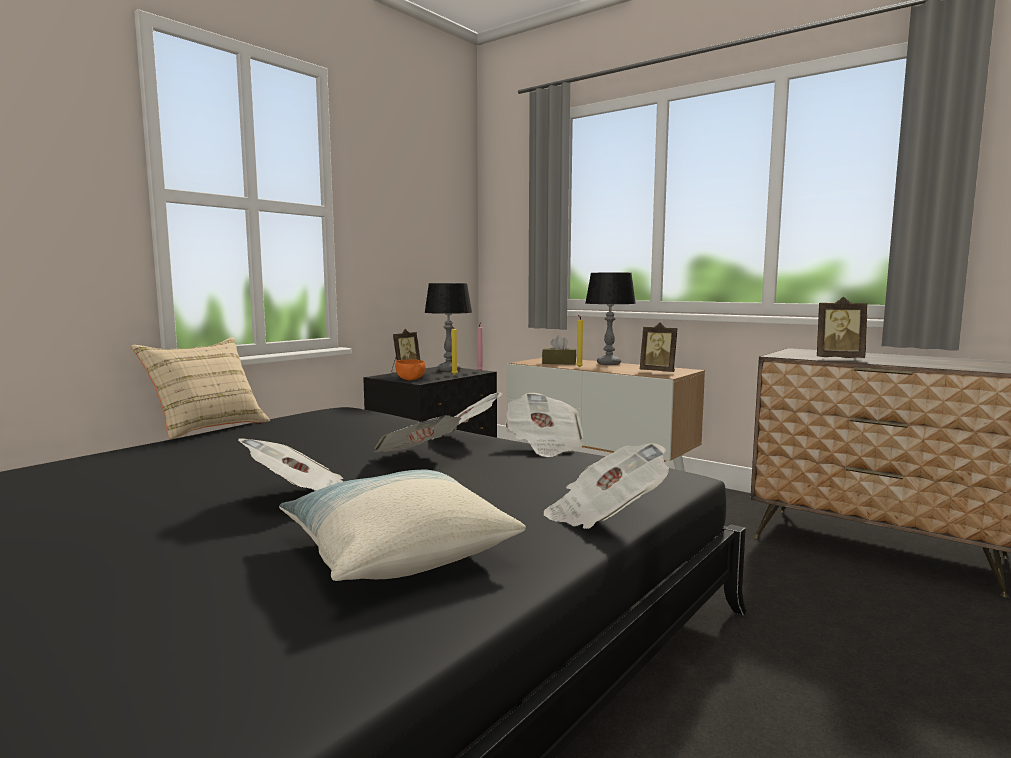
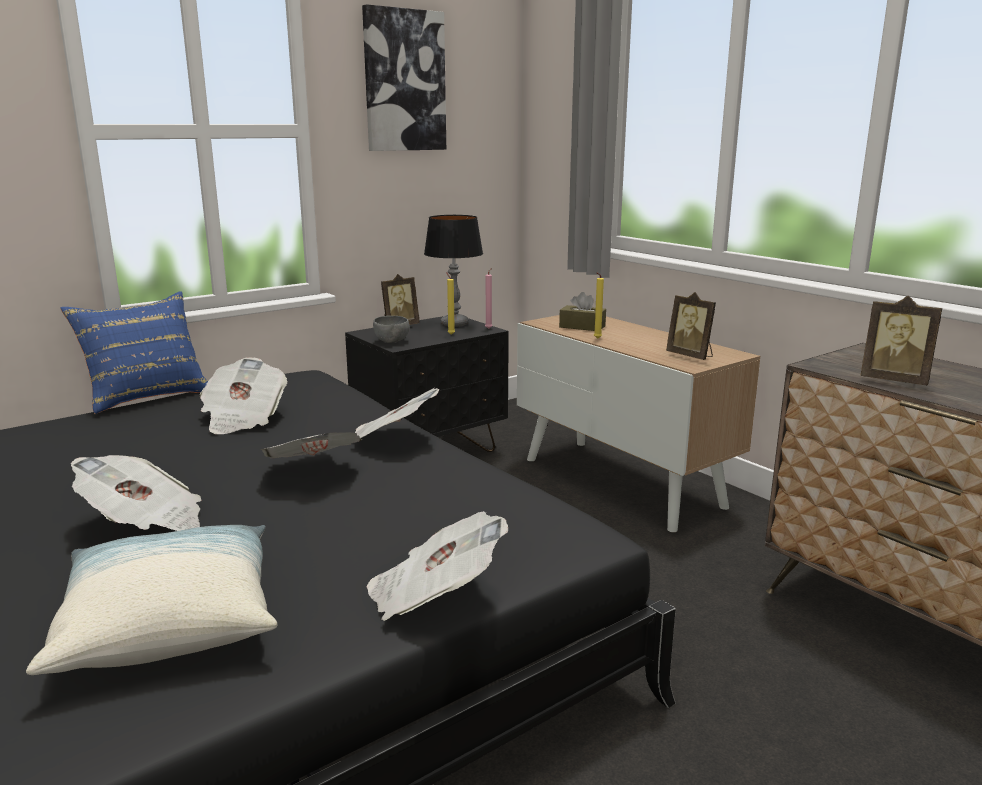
camera: 15 degrees right, 10 degrees up
(207, 427) = (147, 395): beige pillow -> blue pillow
(400, 181) = (404, 81): none -> picture
(410, 379) = (392, 341): orange bowl -> grey bowl
(544, 446) = (475, 463): newspaper -> newspaper (243, 418)
(608, 363) = (644, 332): table lamp -> none

